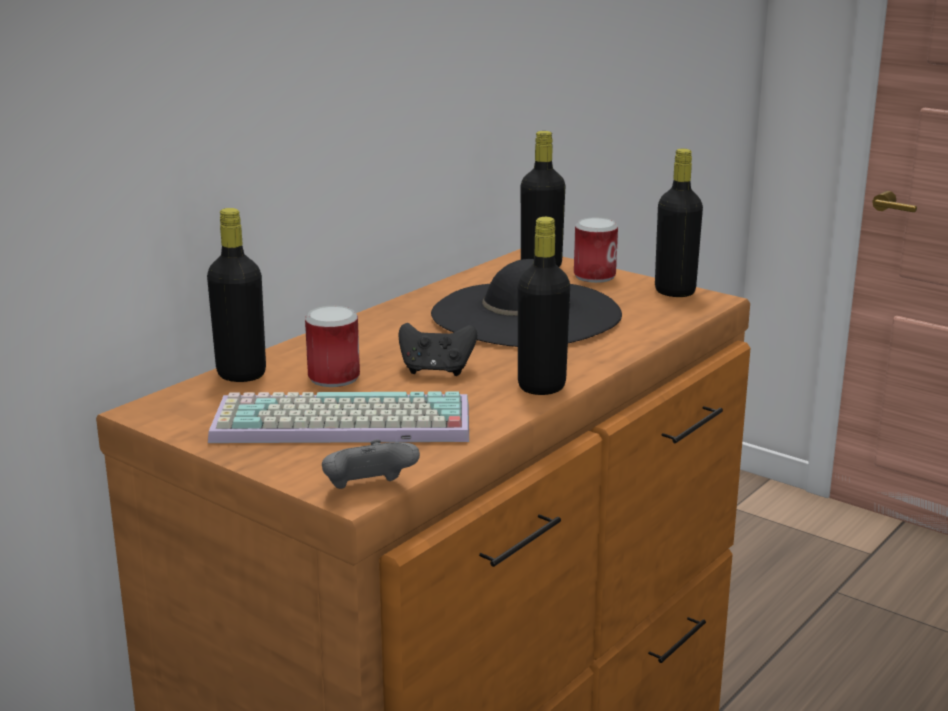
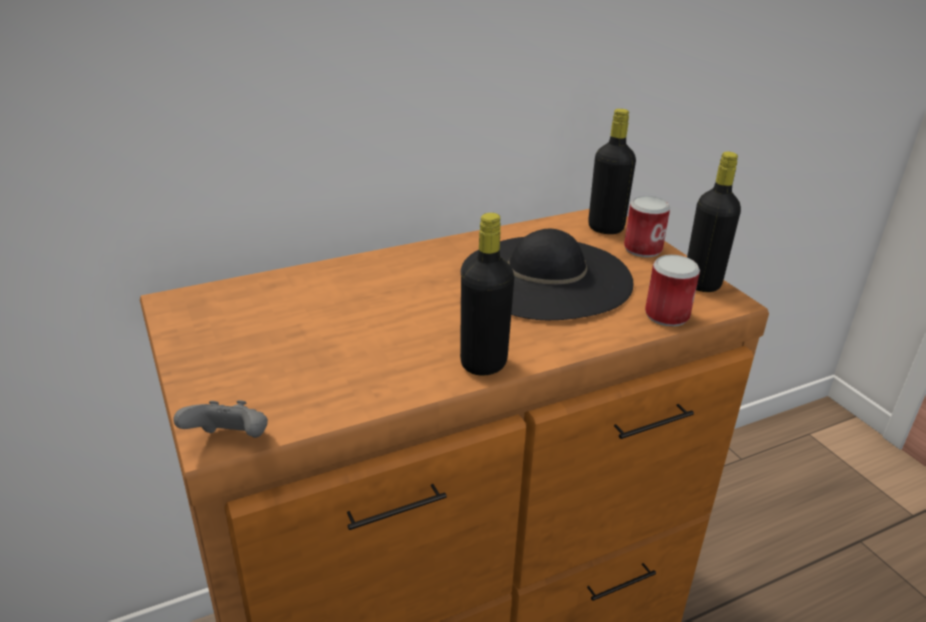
camera: 25 degrees right, 10 degrees up
(241, 374) = (271, 283): black bottle -> none
(334, 377) = (331, 305): can -> can (667, 315)
(338, 425) = (283, 358): keyboard -> none
(436, 371) = (415, 320): black game controller -> none

